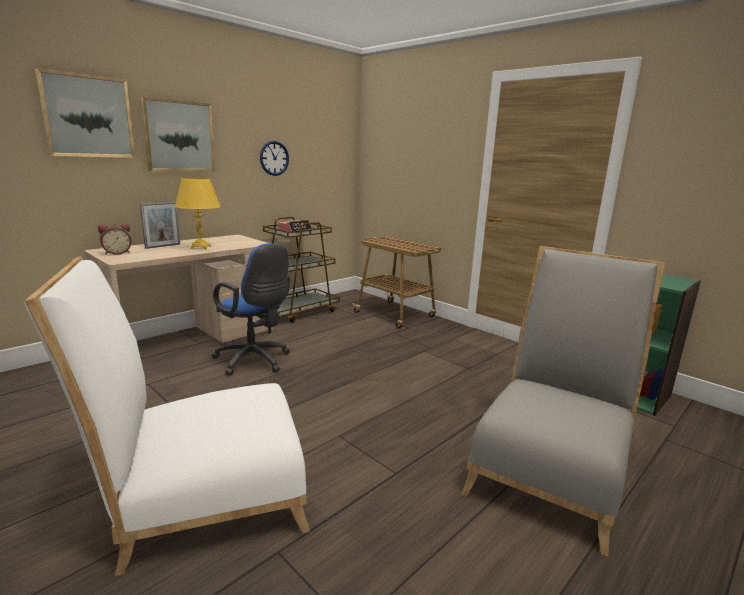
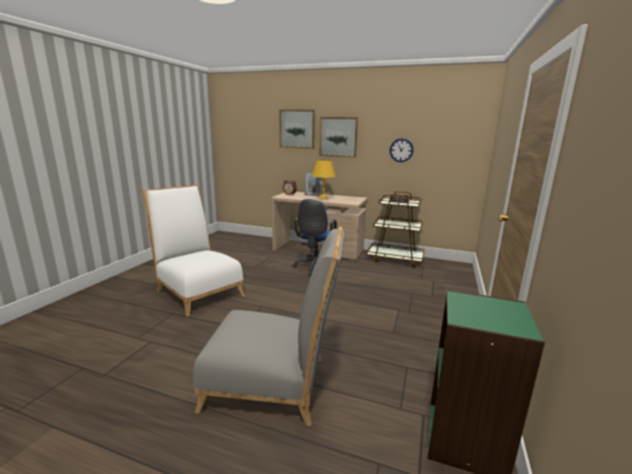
camera: 65 degrees right, 0 degrees up
(395, 315) = (448, 287): cart -> none

